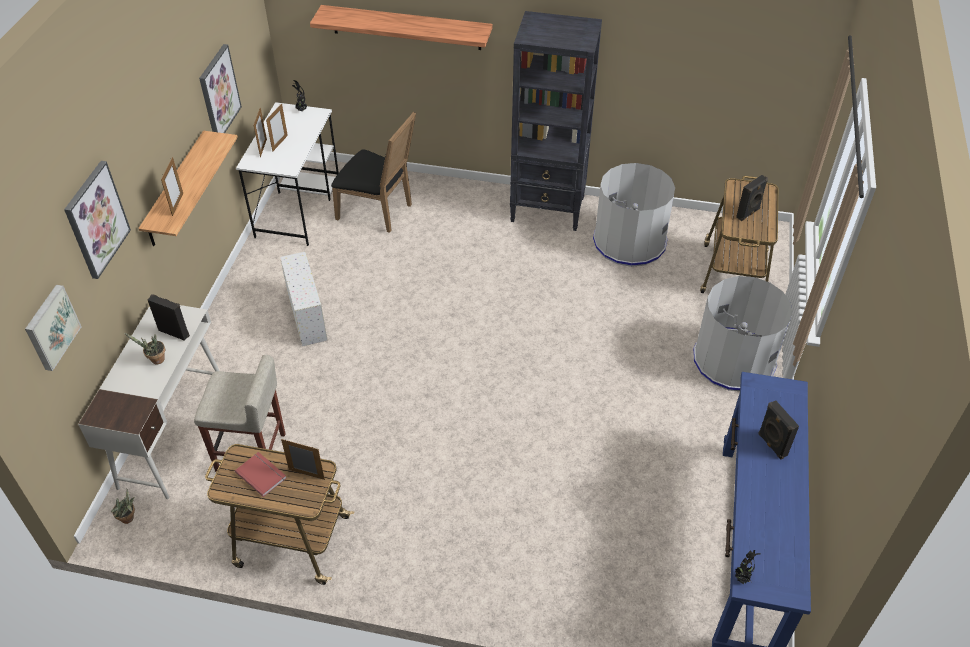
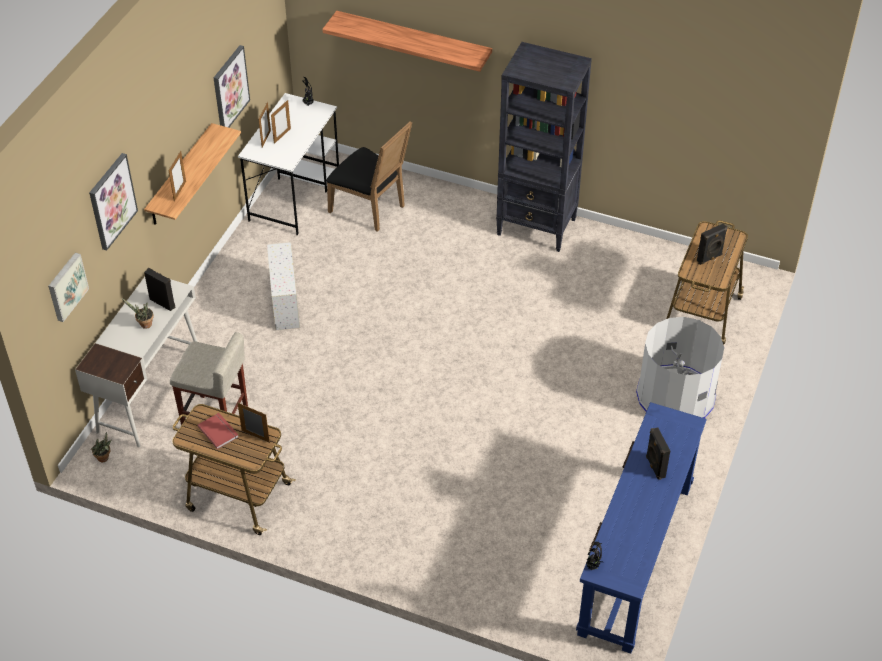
camera: 10 degrees right, 0 degrees up
(629, 242) = (609, 269): grey trash can -> none

